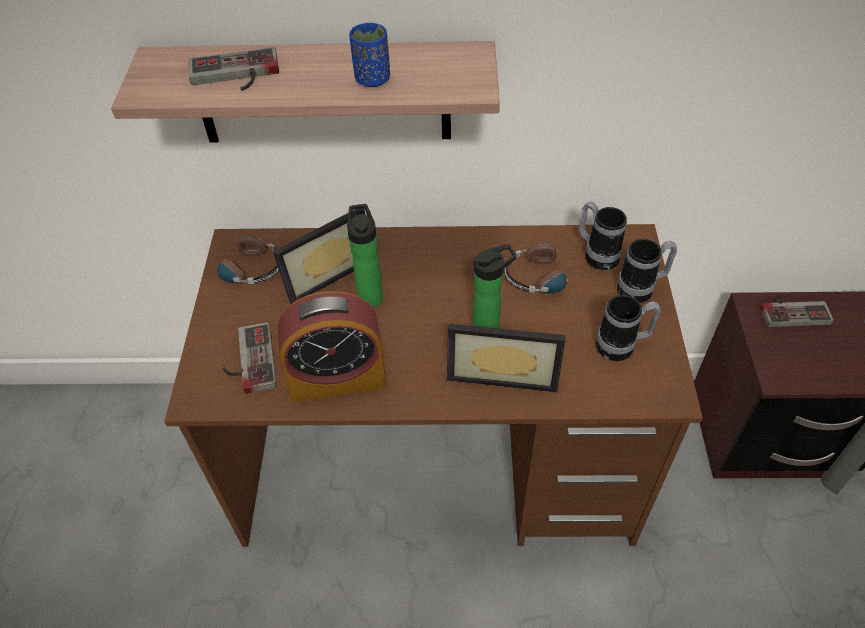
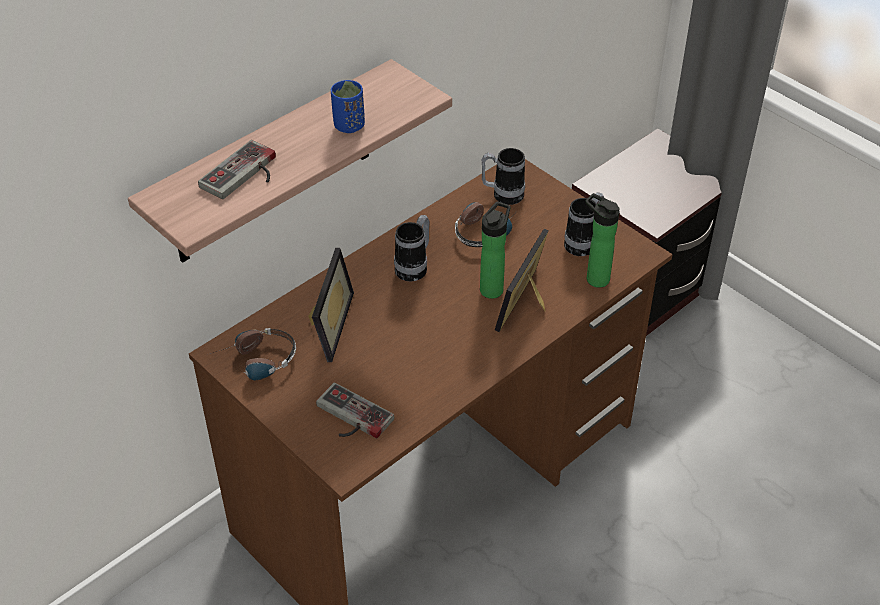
camera: 45 degrees left, 5 degrees down
(337, 378) = (429, 384): alarm clock -> none
(370, 295) = (381, 318): bottle -> bottle (594, 278)
(503, 370) = (529, 305): picture frame -> picture frame turned 150 degrees clockwise
(641, 289) = (555, 200): mug -> mug (414, 267)
(792, 309) = (620, 172): game controller -> none

